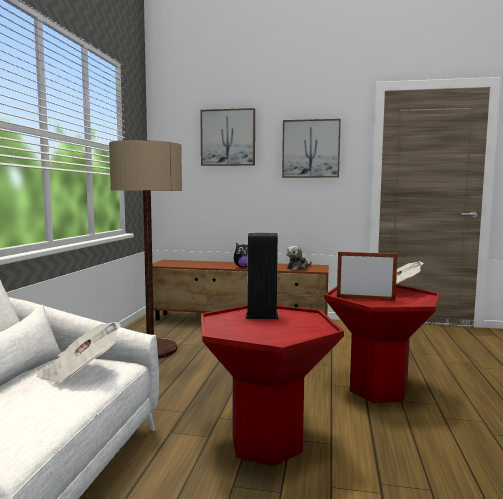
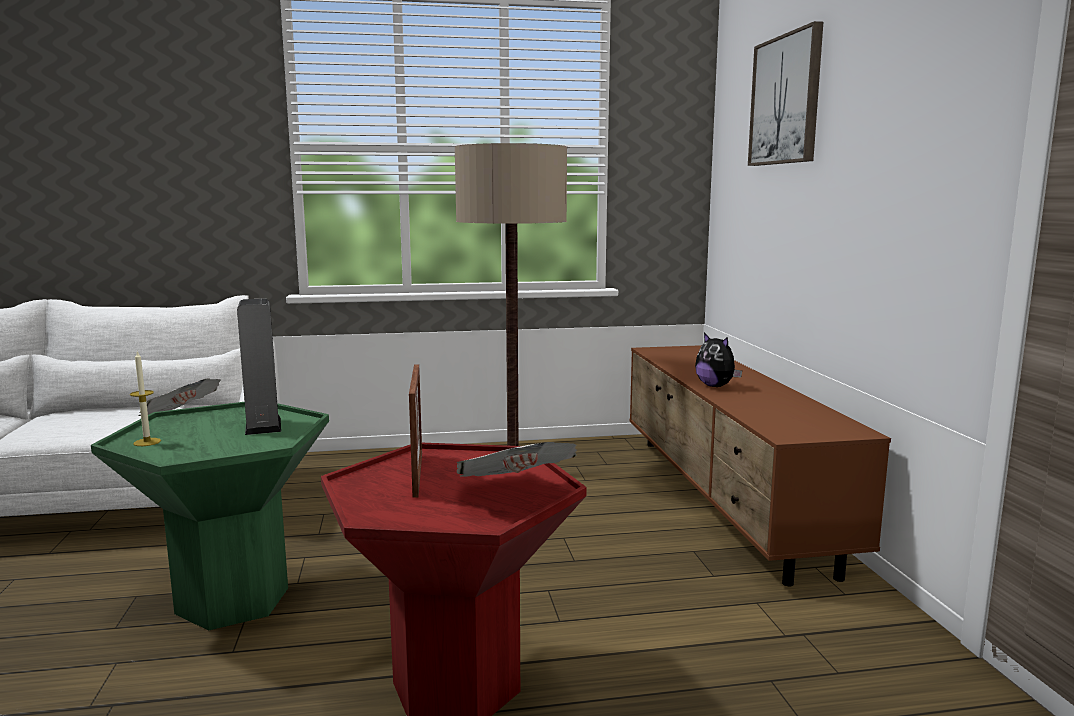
camera: 70 degrees right, 5 degrees up
(266, 444) = (232, 600): red side table -> green side table
(277, 338) = (147, 442): none -> candle
(298, 268) = (782, 418): plush toy -> none
(311, 149) = (899, 108): picture -> none

